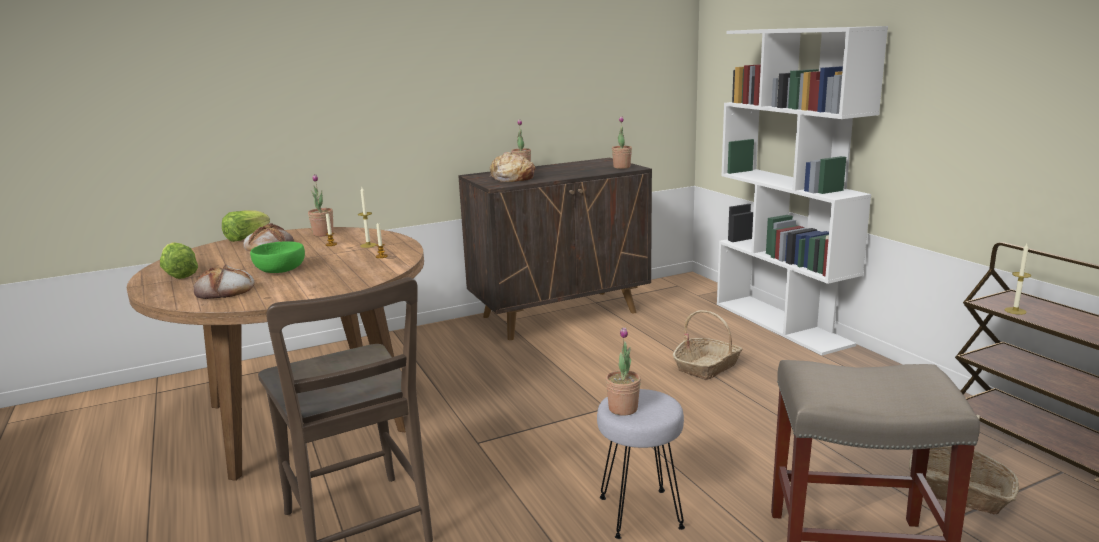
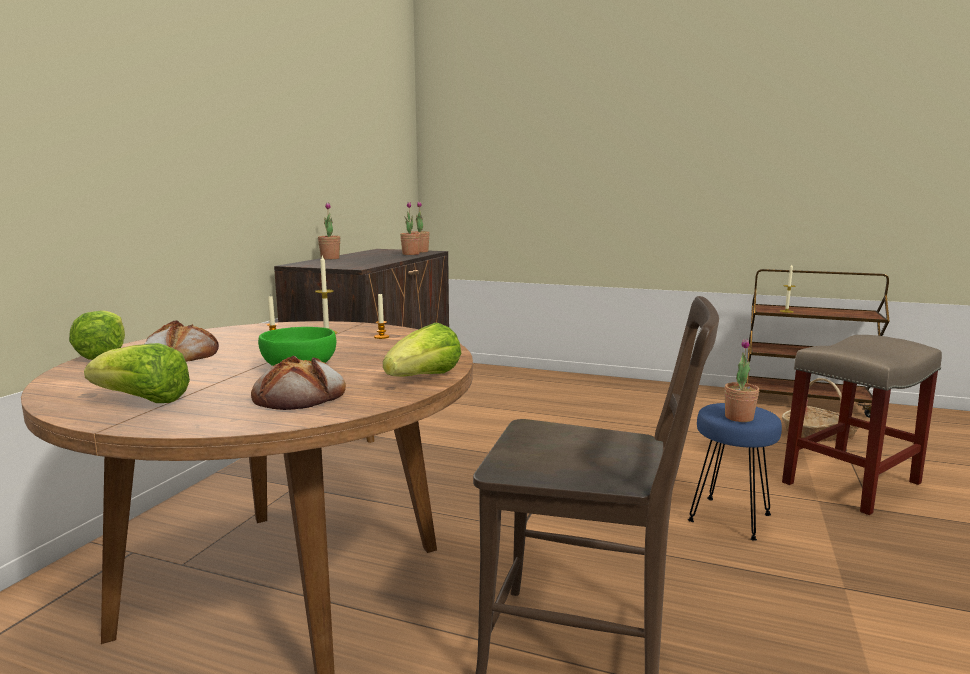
camera: 45 degrees left, 5 degrees down
(298, 296) = (424, 378): none -> lettuce
(323, 234) = (220, 334): potted plant -> potted plant (411, 254)
(511, 178) = (348, 263): bread -> none
(639, 513) = (729, 518): grey stool -> blue stool
(707, 366) = (566, 414): basket -> none
(782, 323) = (554, 376): white bookcase -> none

